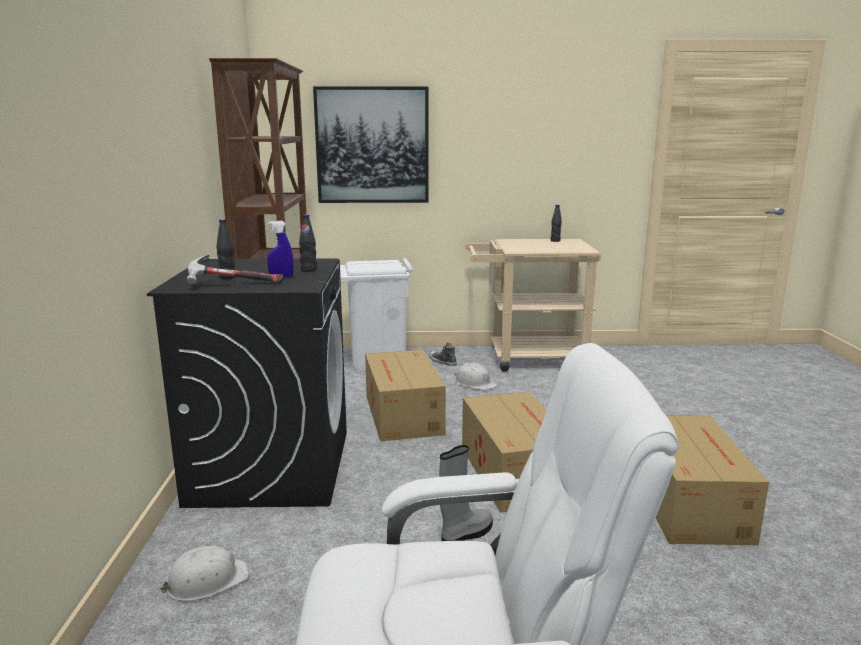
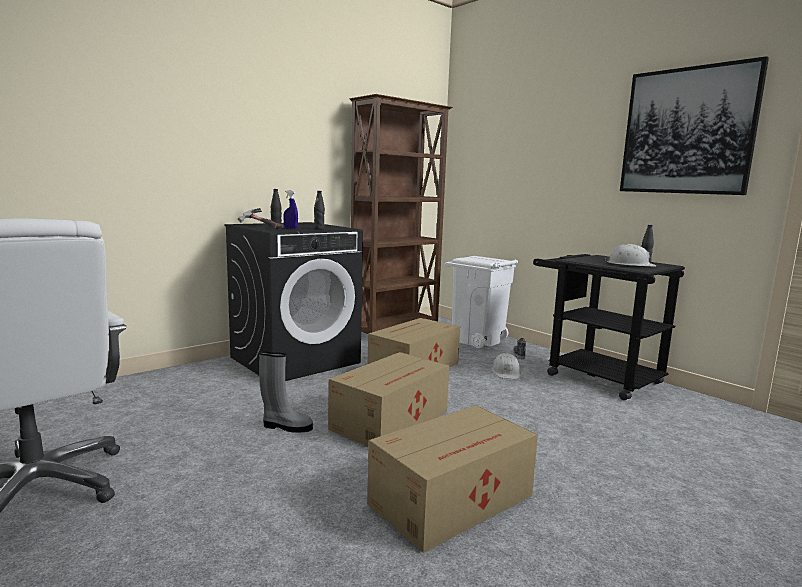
camera: 50 degrees right, 5 degrees down
(206, 581) = (173, 383): white hard hat -> white hard hat (630, 265)
(372, 145) = (511, 165): picture -> picture (687, 131)
(527, 358) = (594, 376): beige cart -> black cart

